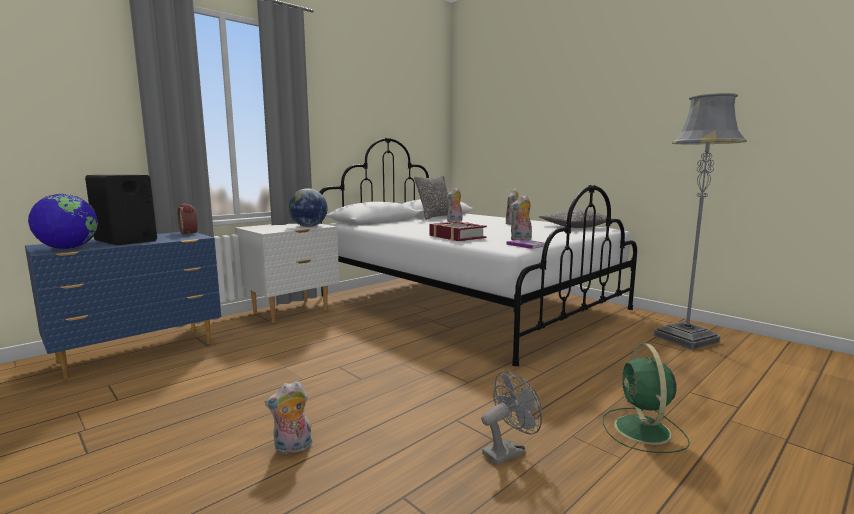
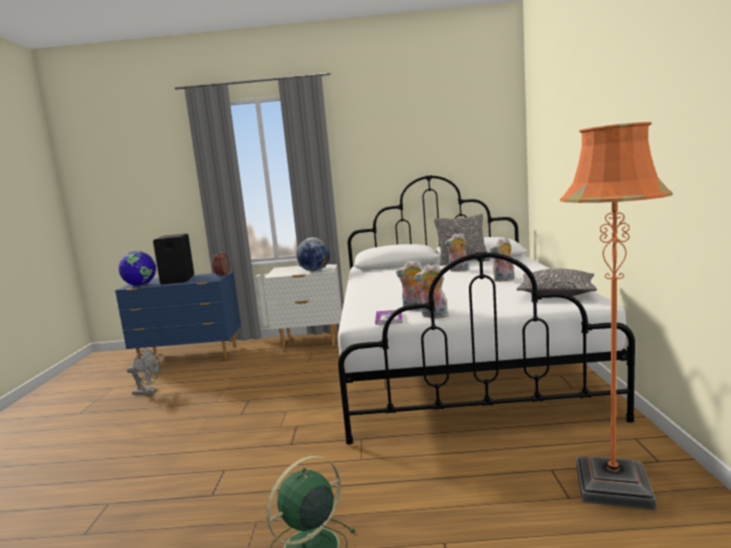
camera: 45 degrees right, 0 degrees up
(292, 449) = (130, 448): plush toy -> plush toy (433, 316)
(456, 237) = (375, 297): book -> none
(508, 451) = (200, 508): grey fan -> grey fan (148, 392)
(686, 339) = (612, 486): grey floor lamp -> orange floor lamp

